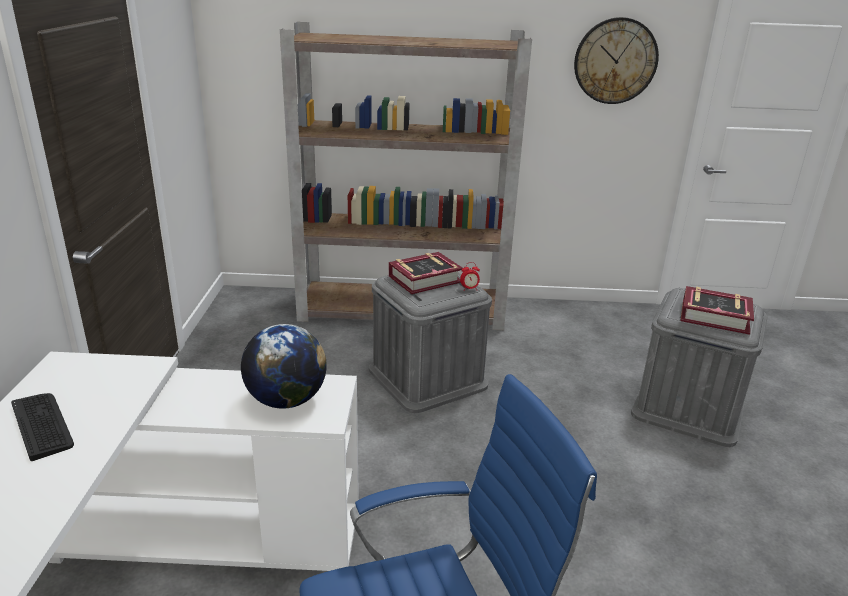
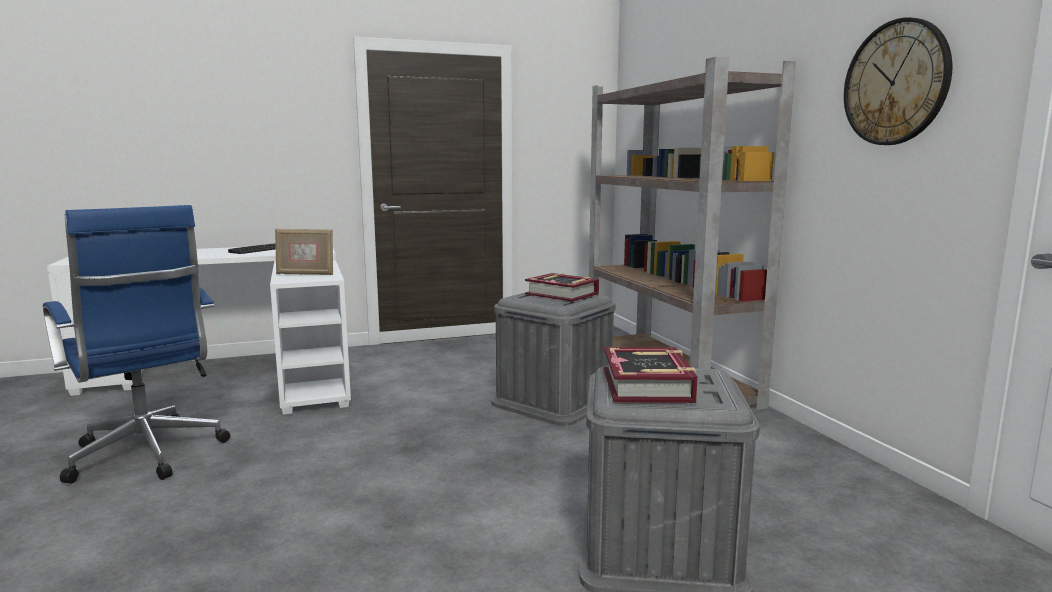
camera: 70 degrees right, 15 degrees down
(286, 400) = (305, 274): globe -> picture frame
(469, 289) = (562, 305): alarm clock -> none

